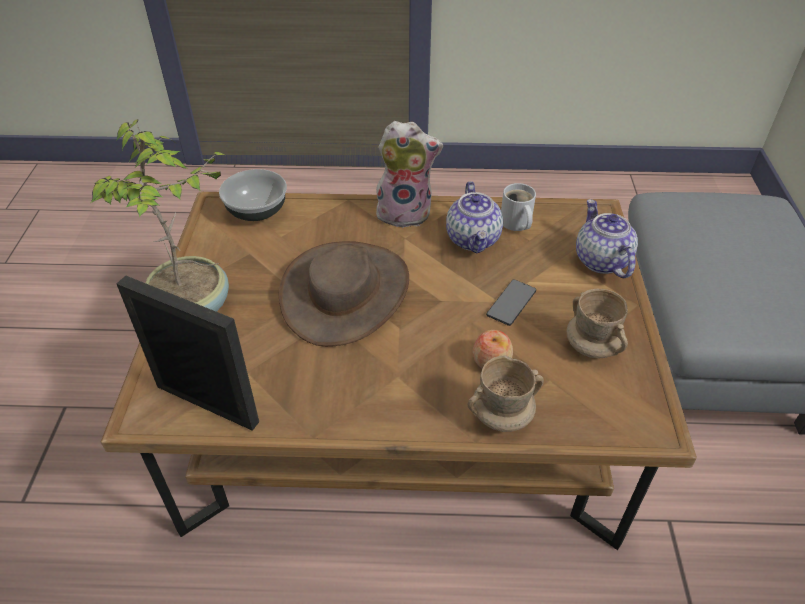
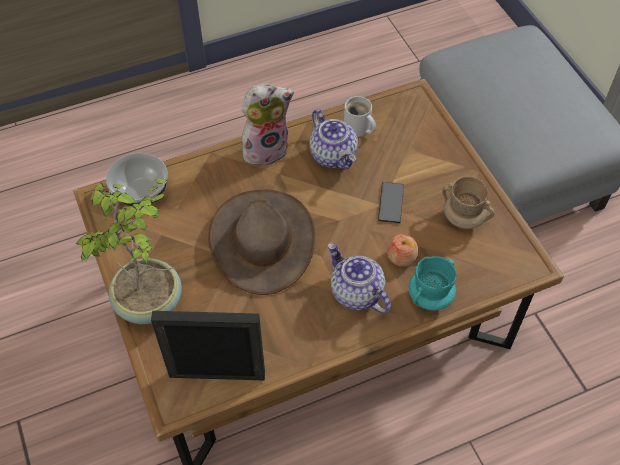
camera: 25 degrees left, 10 degrees up
(502, 416) = (430, 296): beige mug -> turquoise mug
(600, 260) = (437, 141): teapot -> teapot (355, 293)

